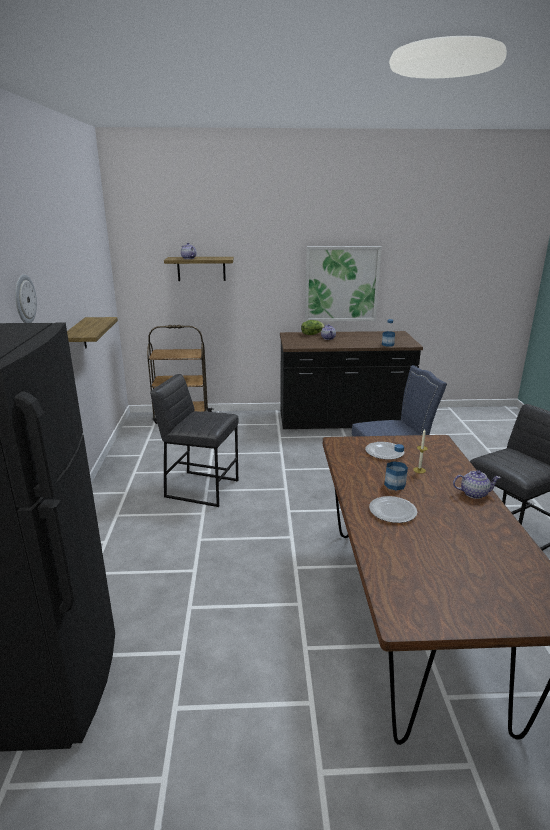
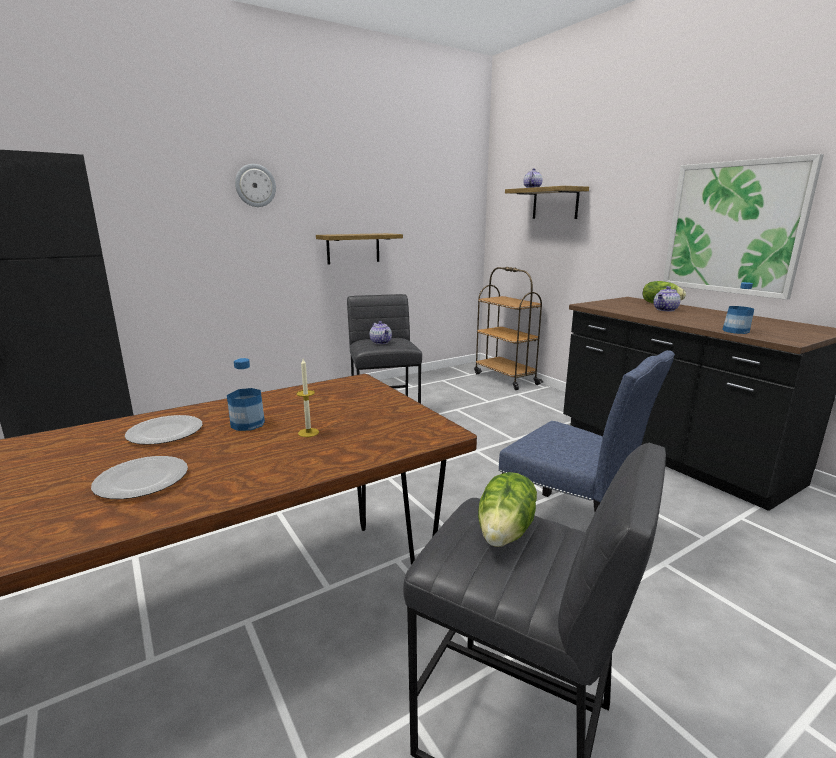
camera: 60 degrees right, 5 degrees down
(385, 452) = (351, 406): plate -> plate (141, 481)
(474, 493) = (246, 481): teapot -> teapot (381, 342)
(511, 459) = (506, 532): none -> lettuce

